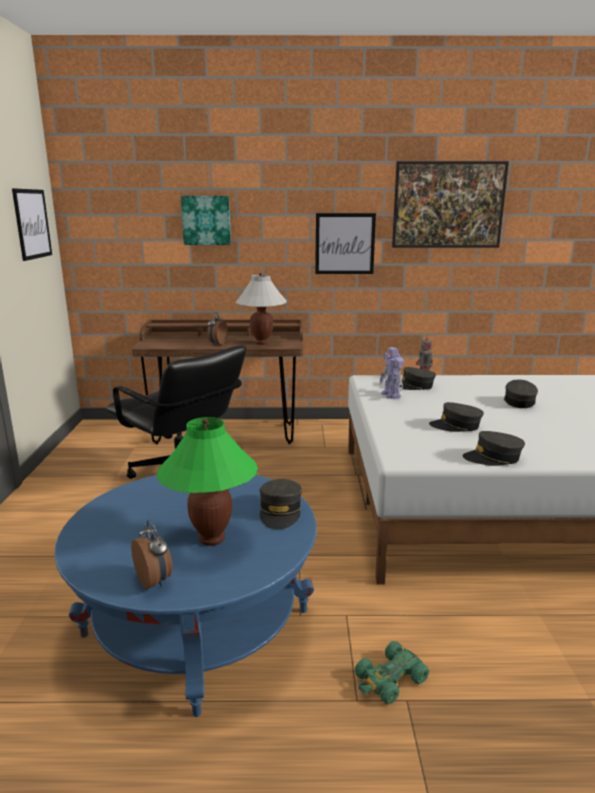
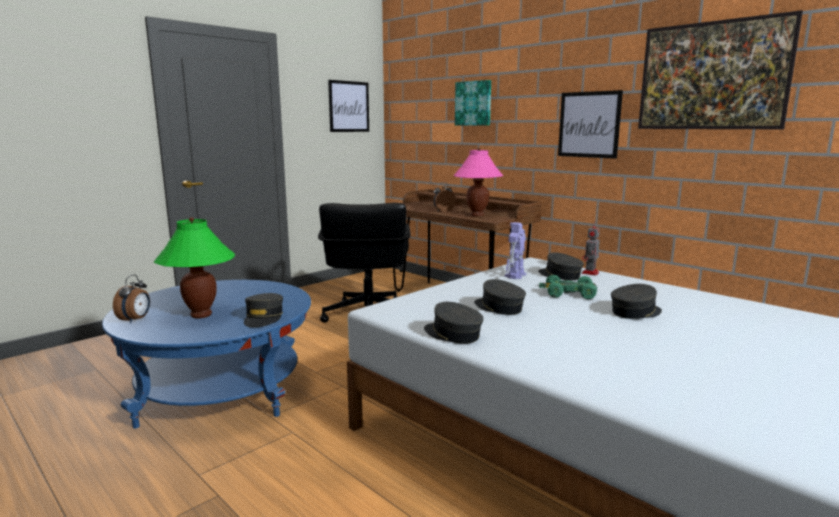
camera: 45 degrees right, 5 degrees down
(262, 343) = (477, 215): white table lamp -> pink table lamp
(280, 512) = (263, 318): grey cap -> grey cap turned 45 degrees counterclockwise
(390, 679) = (235, 479): green toy car -> green toy car (568, 293)

